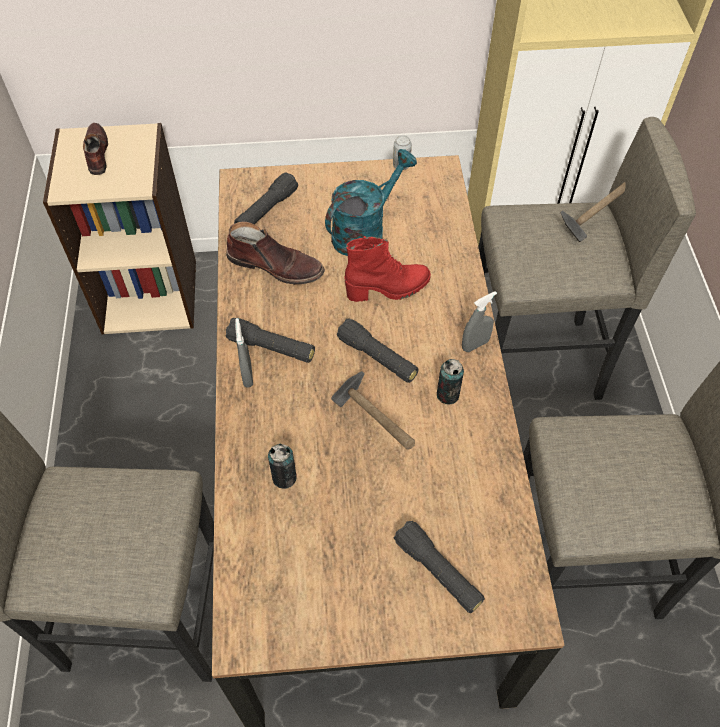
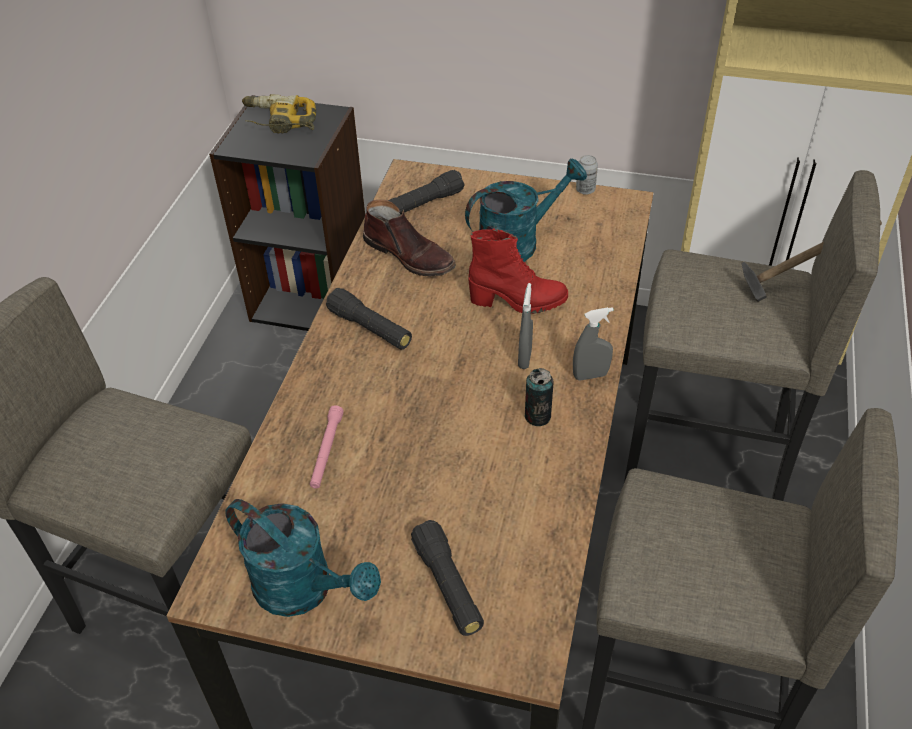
camera: 20 degrees right, 10 degrees down
(96, 153) = (279, 122): brown shoe -> power drill
(150, 295) = (312, 296): beige bookcase -> black bookcase
(247, 375) = (333, 348): grey spray bottle -> grey spray bottle (524, 358)
(284, 477) = (326, 451): can -> pink flashlight
(321, 612) = (305, 589): none -> turquoise watering can
(372, 429) = (440, 429): hammer -> none
(377, 358) = (477, 363): black flashlight -> none

